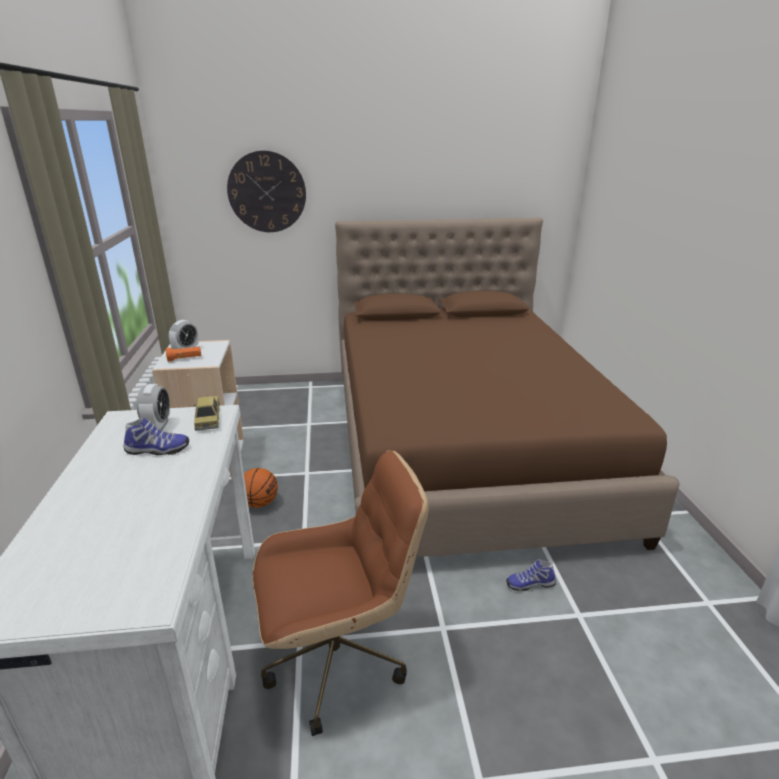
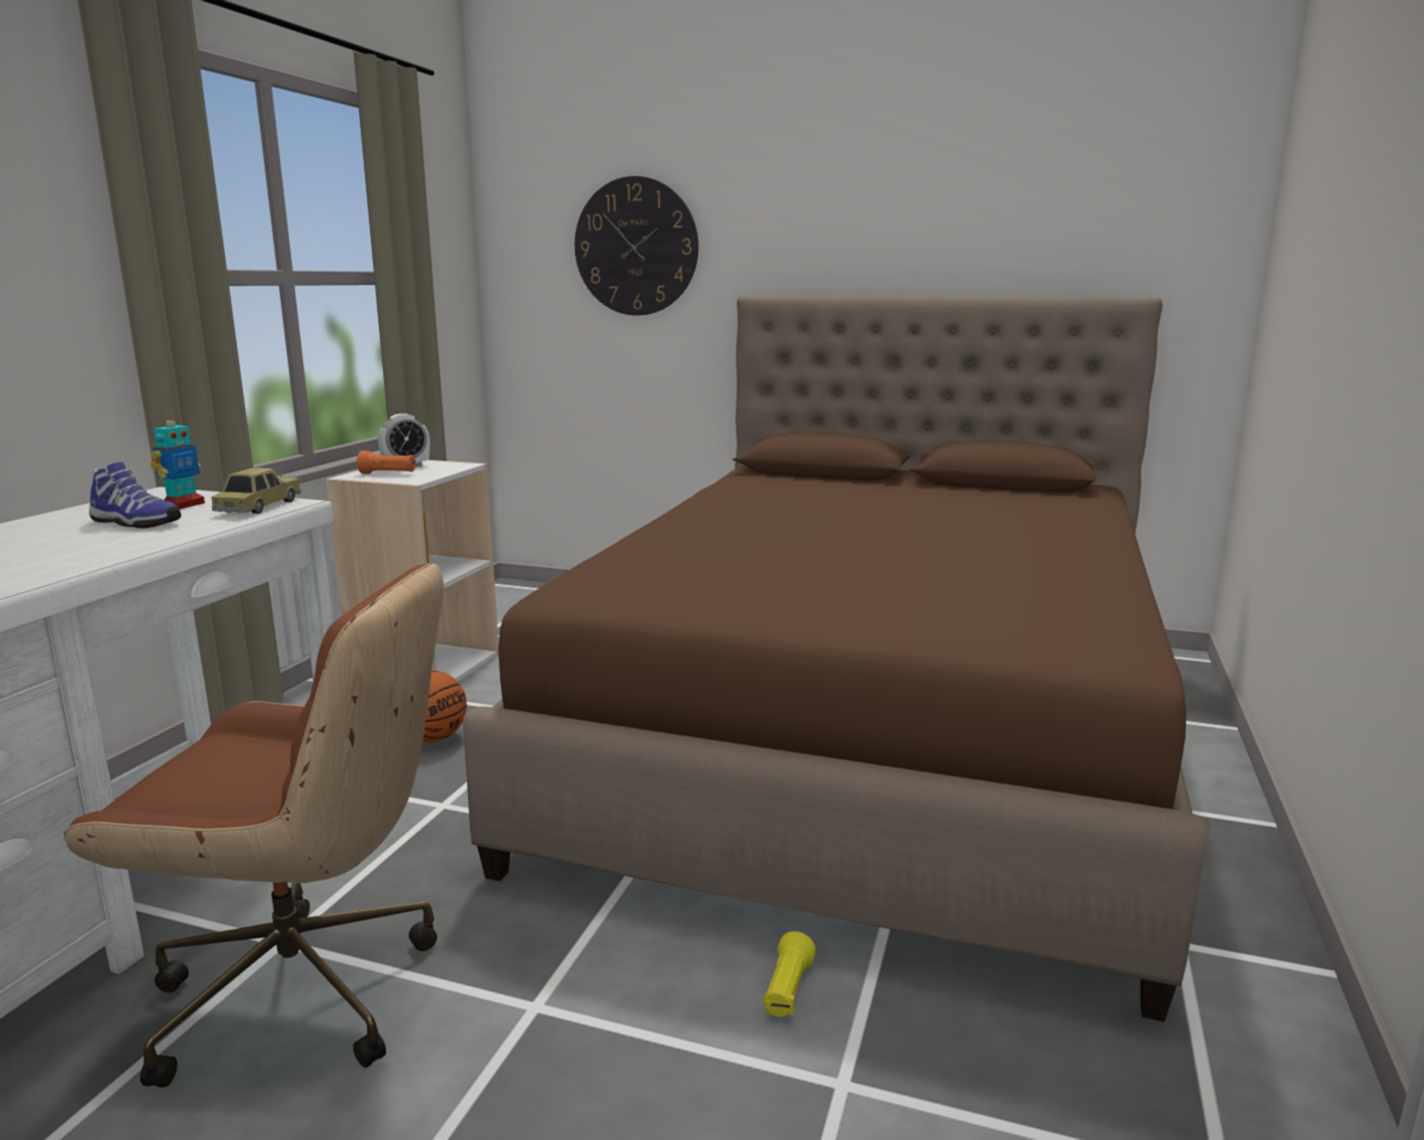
camera: 25 degrees right, 10 degrees down
(158, 426) = (183, 505): alarm clock -> toy robot
(530, 583) = (787, 991): shoe -> yellow flashlight

